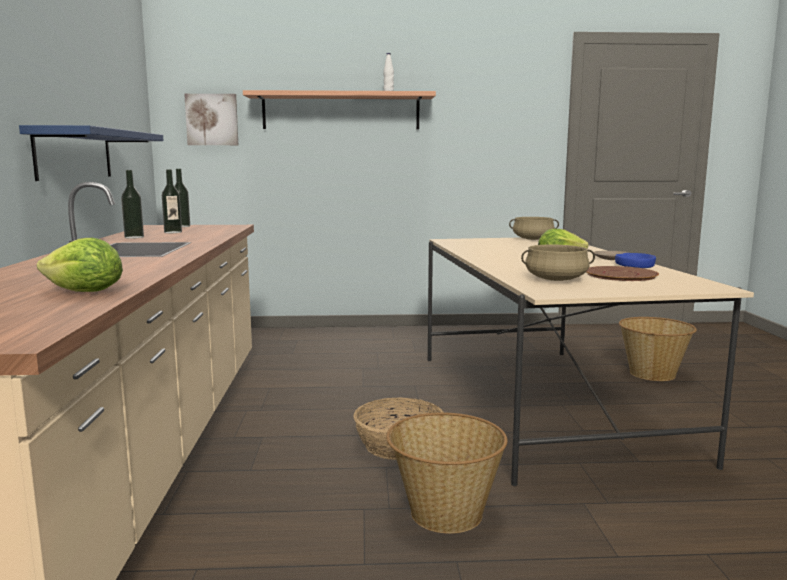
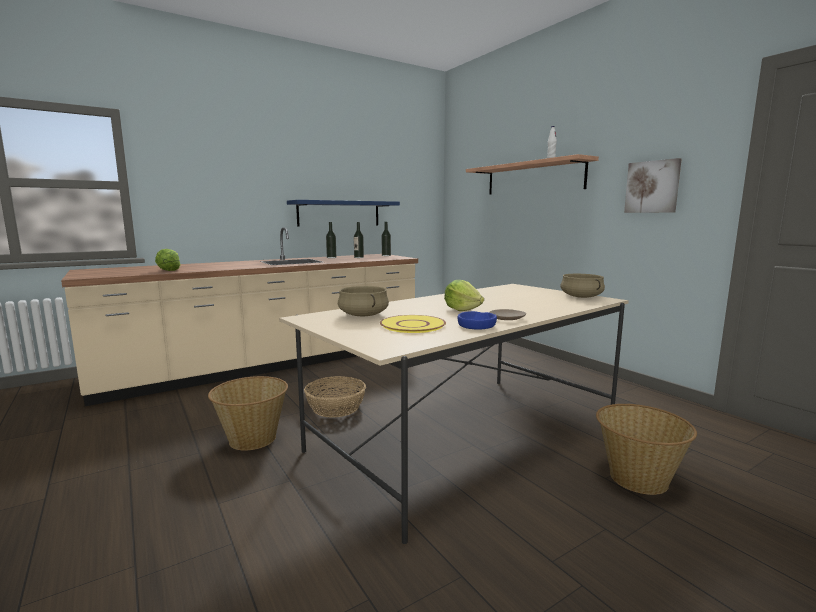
camera: 60 degrees right, 0 degrees up
(212, 119) = (467, 189): picture -> picture (652, 187)
(621, 275) = (412, 325): brown plate -> yellow plate

